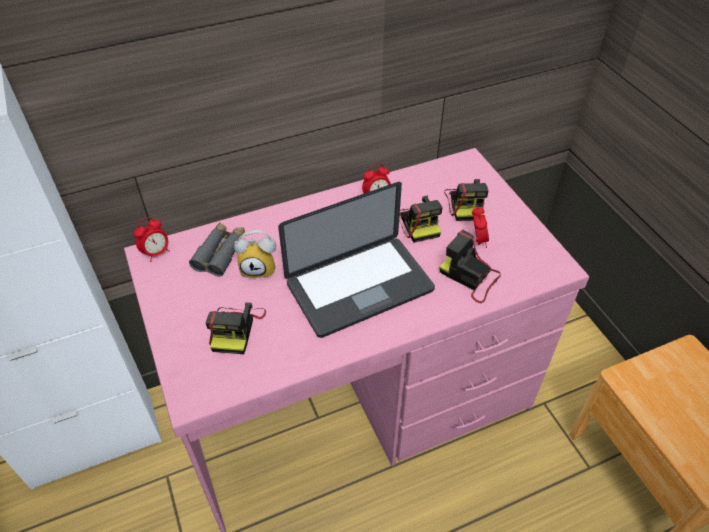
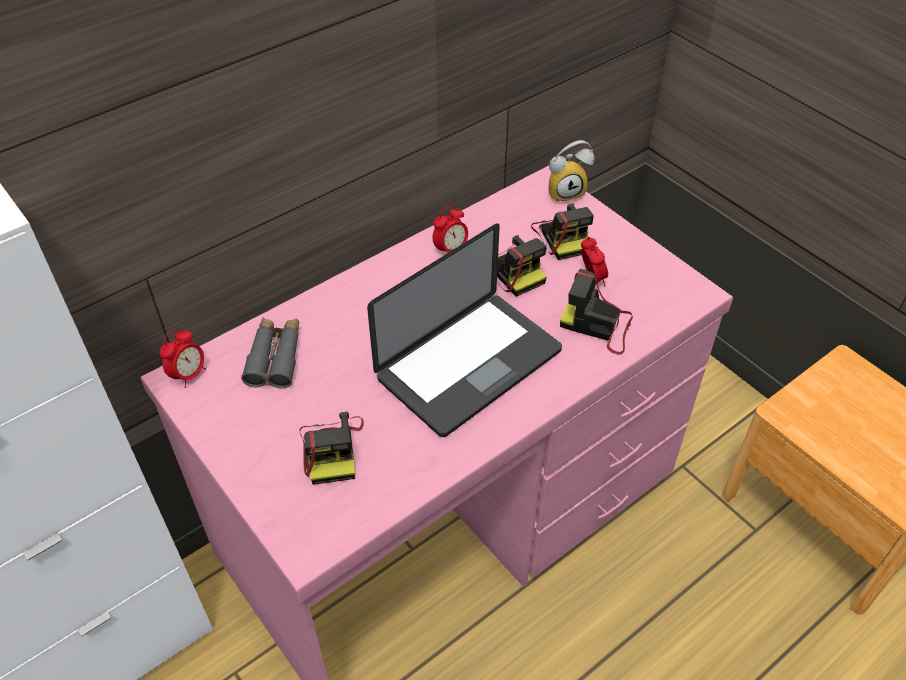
camera: 15 degrees left, 0 degrees up
(260, 268) = (334, 367): alarm clock -> alarm clock (565, 192)

